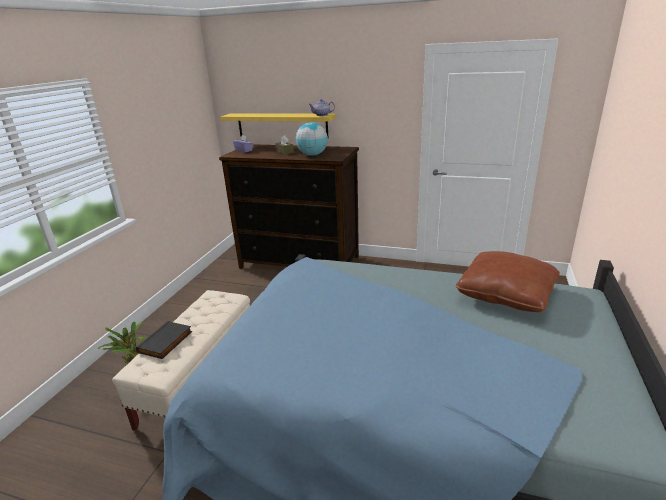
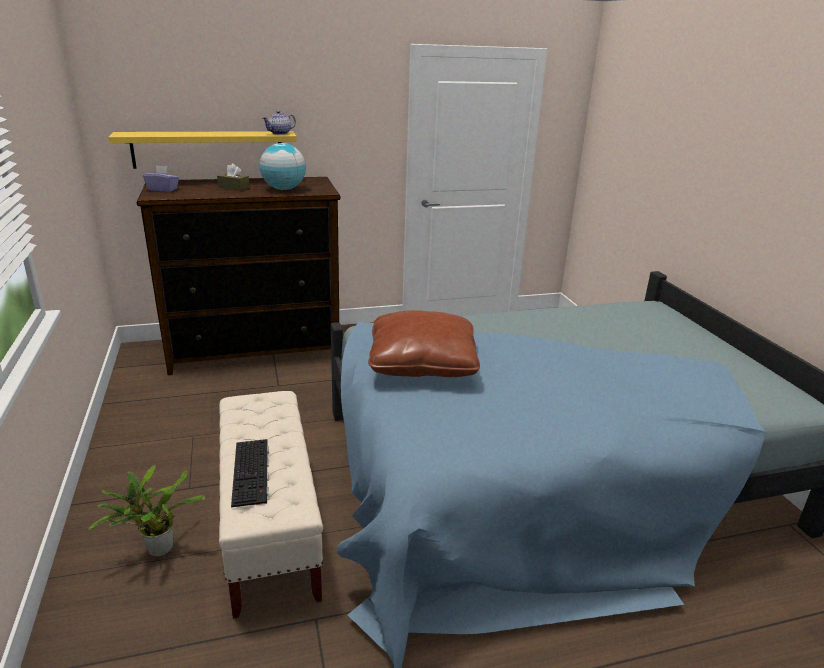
camera: 35 degrees left, 0 degrees up
(166, 342) = (252, 472): black book -> keyboard
(505, 294) = (598, 318): brown pillow -> brown pillow (422, 363)

